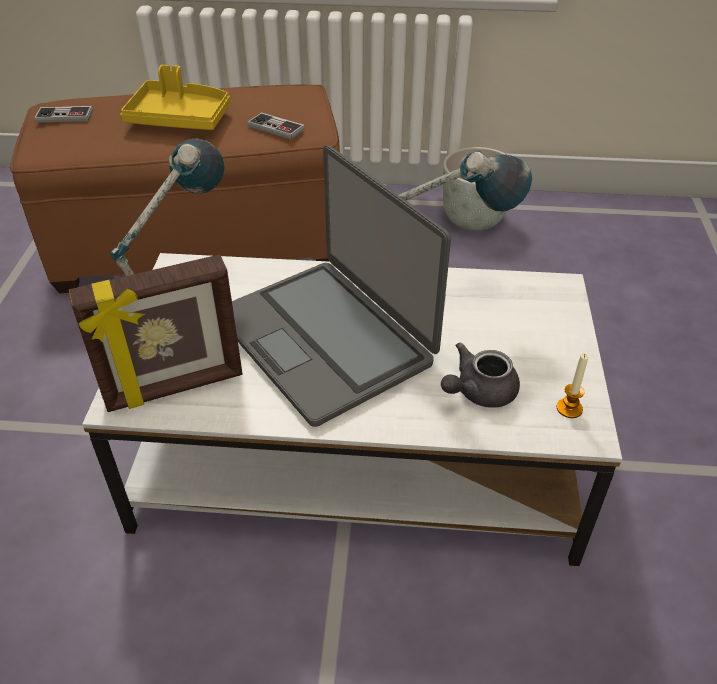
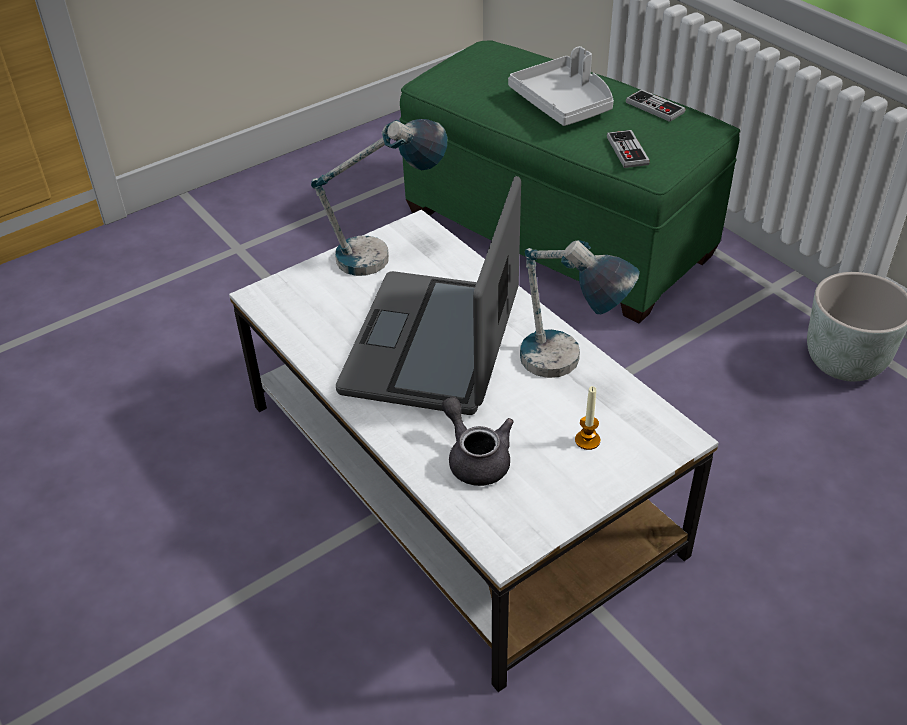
camera: 50 degrees right, 0 degrees up
(64, 116) = (485, 60): game controller -> game controller (655, 107)
(175, 388) = (301, 309): picture frame -> none
(180, 118) = (564, 103): yellow tray -> grey tray
(200, 244) = (558, 234): brown ottoman -> green ottoman
(478, 392) = (475, 458): grey teapot -> grey teapot turned 45 degrees clockwise
(569, 408) = (520, 522): candle -> candle (587, 440)

